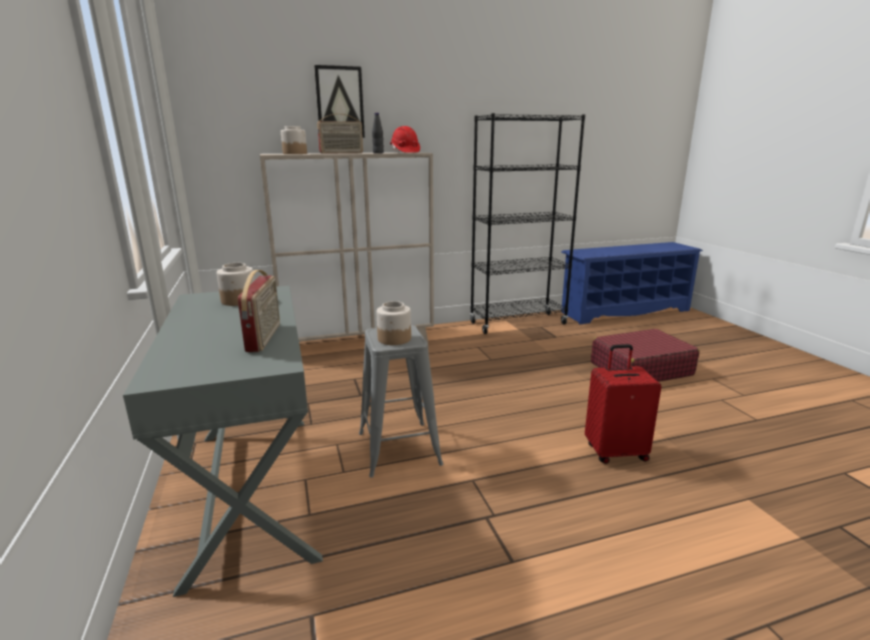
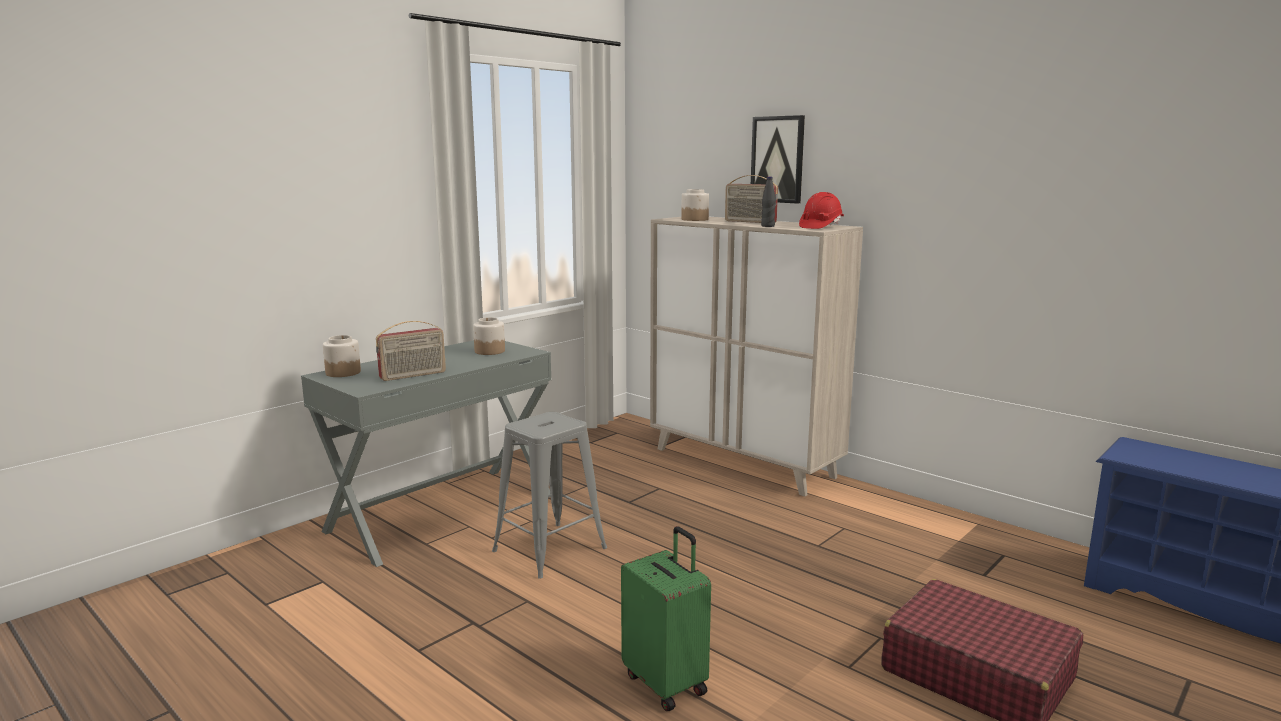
camera: 60 degrees right, 5 degrees down
(394, 339) = (536, 424): jar -> jar (343, 372)
(518, 323) = (982, 535): black bookcase -> none
(615, 452) = (667, 683): red suitcase -> green suitcase

